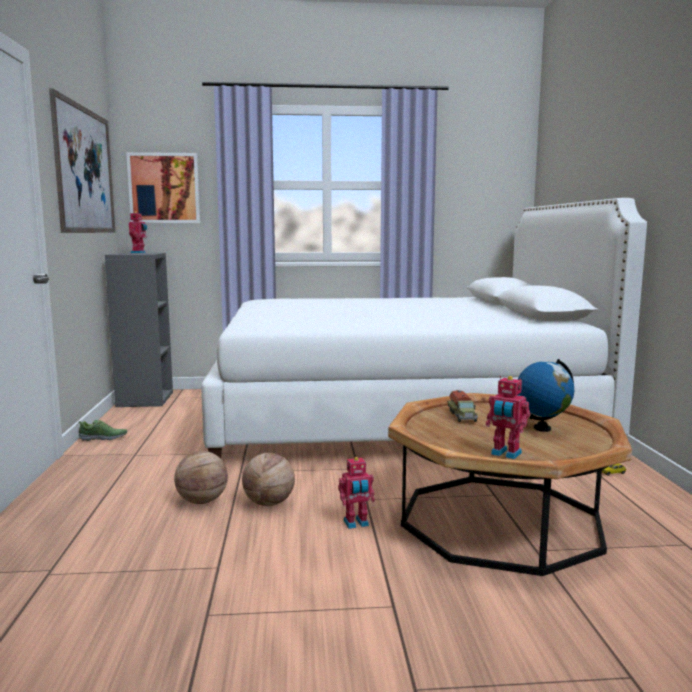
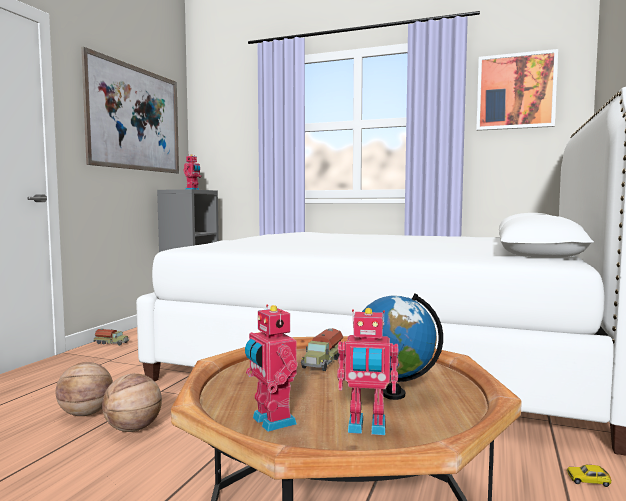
camera: 25 degrees right, 5 degrees down
(103, 438) = (112, 343): shoe -> toy truck
(164, 188) = (222, 136): picture -> picture (515, 91)
(356, 524) = (175, 474): toy robot -> toy robot (367, 428)

